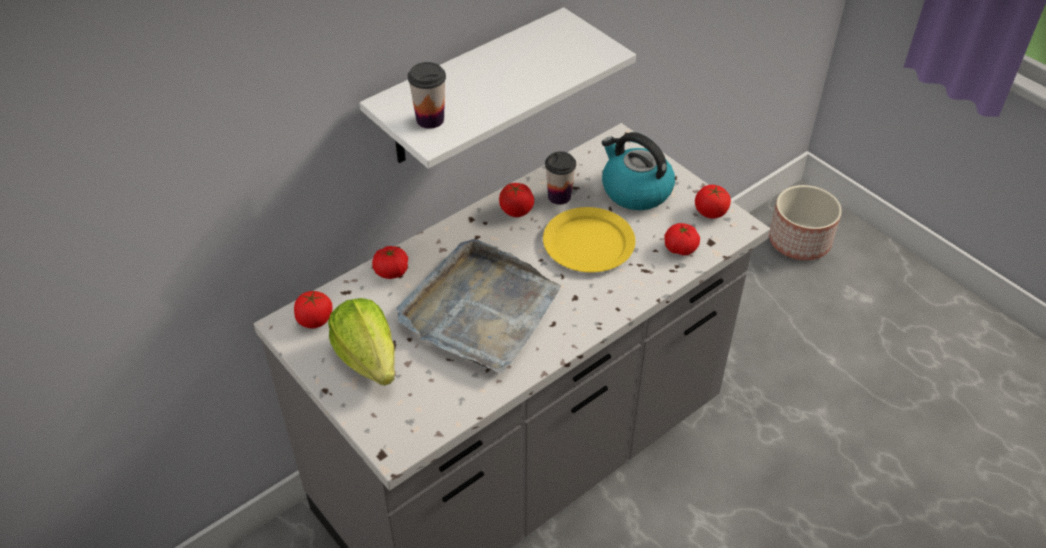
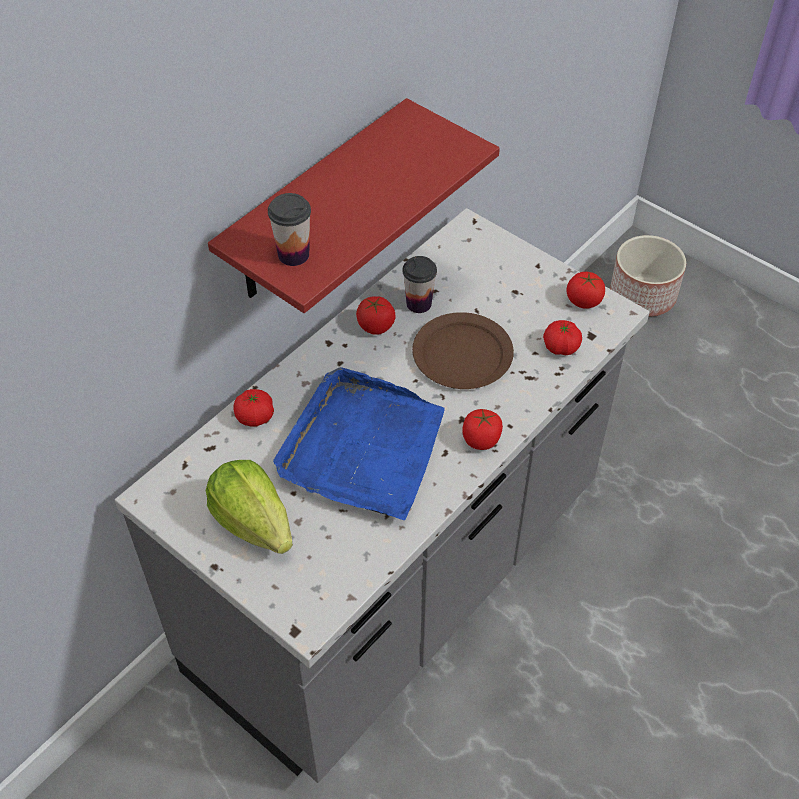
camera: 10 degrees left, 5 degrees up
(315, 320) = (183, 486): tomato -> tomato (481, 439)
(468, 89) = (315, 205): white shelf -> red shelf
(480, 310) = (362, 448): grey tray -> blue tray
(588, 244) = (462, 355): yellow plate -> brown plate
(635, 190) = (498, 286): kettle -> none

